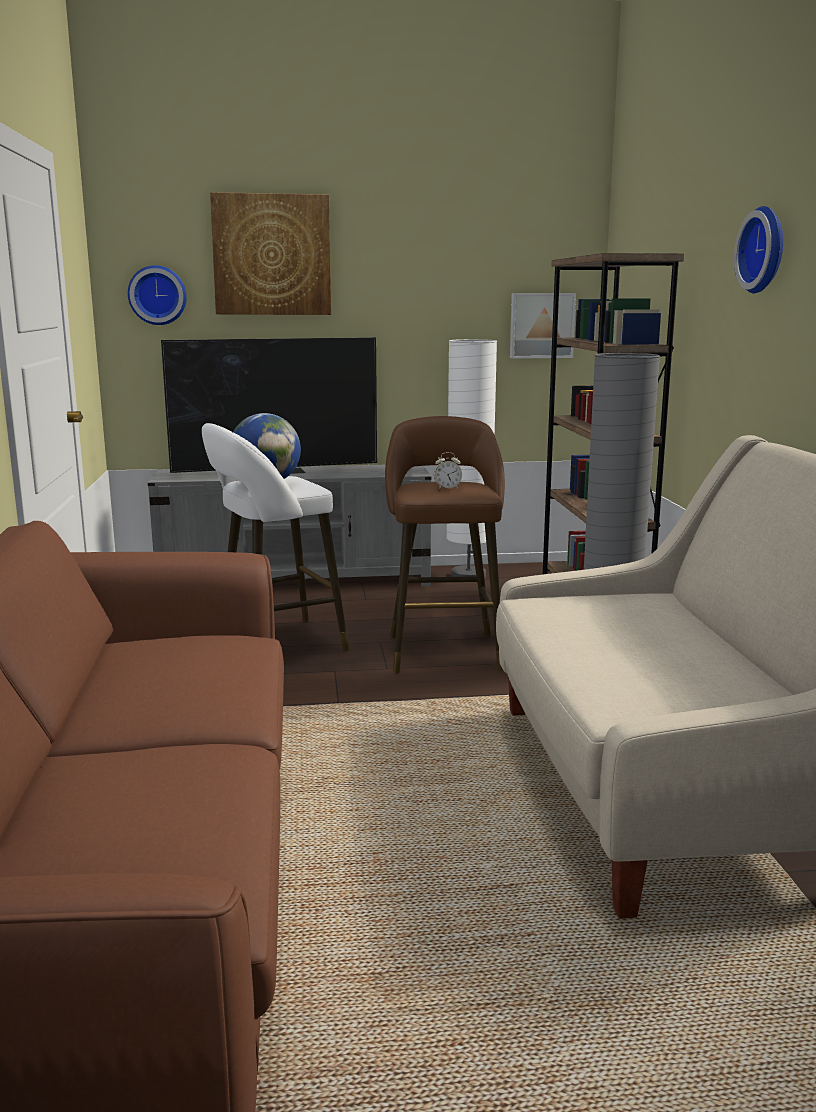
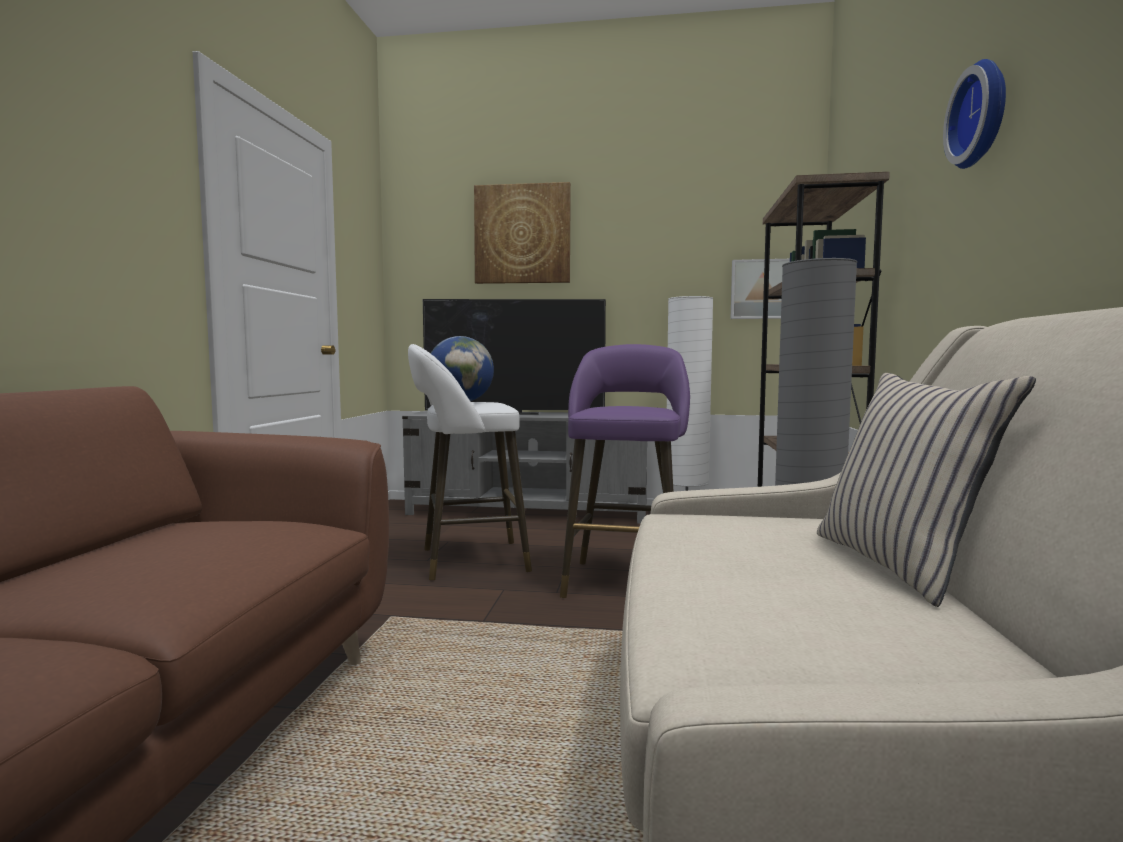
camera: 15 degrees right, 10 degrees down
(158, 295) = (431, 269): wall clock -> none
(443, 650) = (625, 579): brown stool -> purple stool
(447, 488) = (625, 407): alarm clock -> none
(705, 632) = (900, 565): none -> beige pillow

